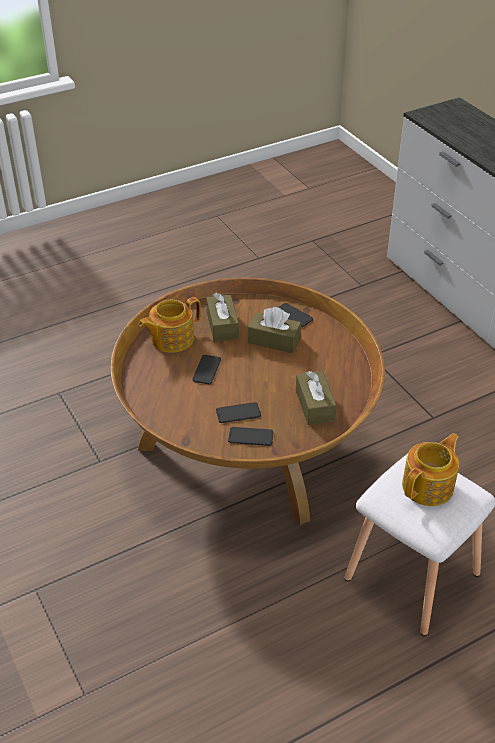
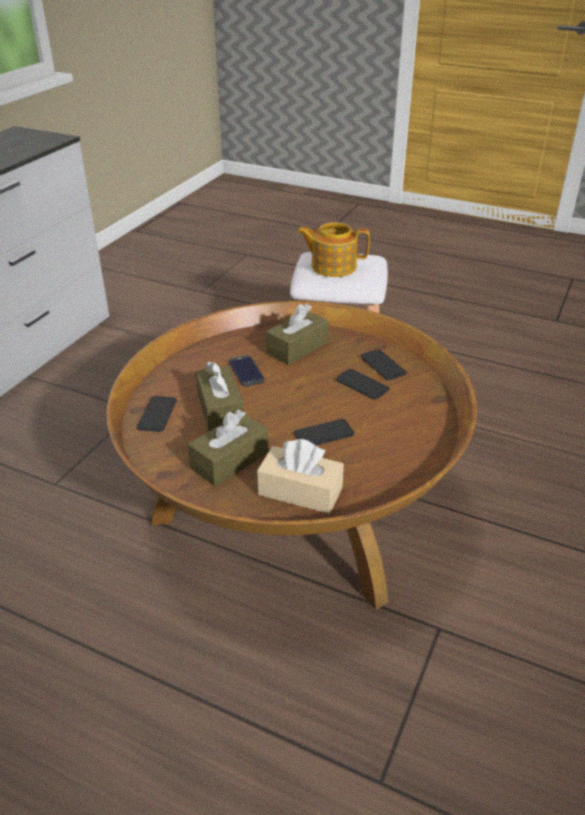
camera: 125 degrees left, 5 degrees down
(171, 339) = (300, 491): teapot -> beige tissue box
(307, 368) = (246, 371): none -> phone

